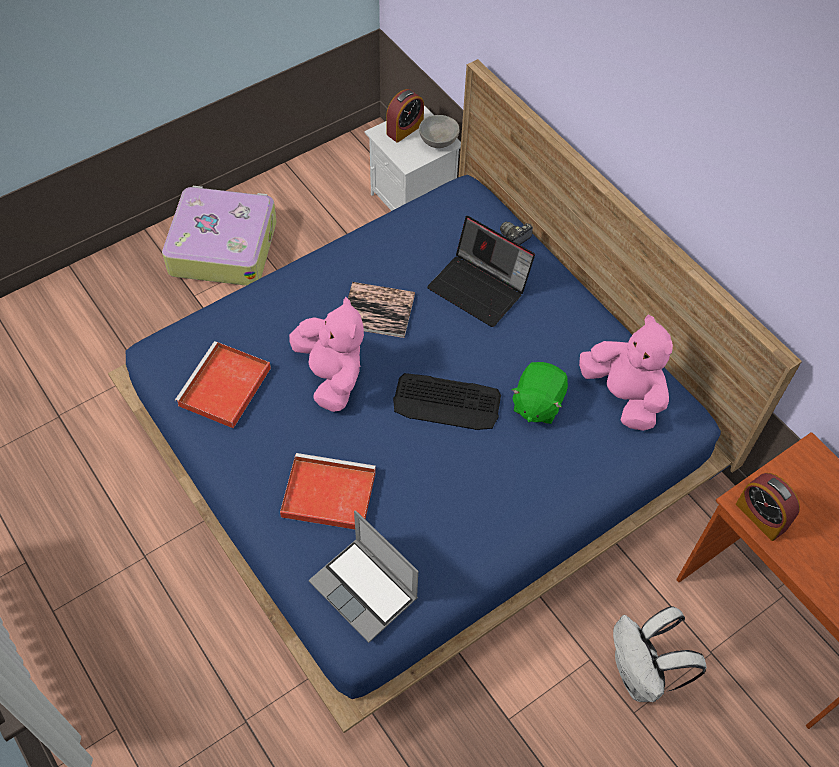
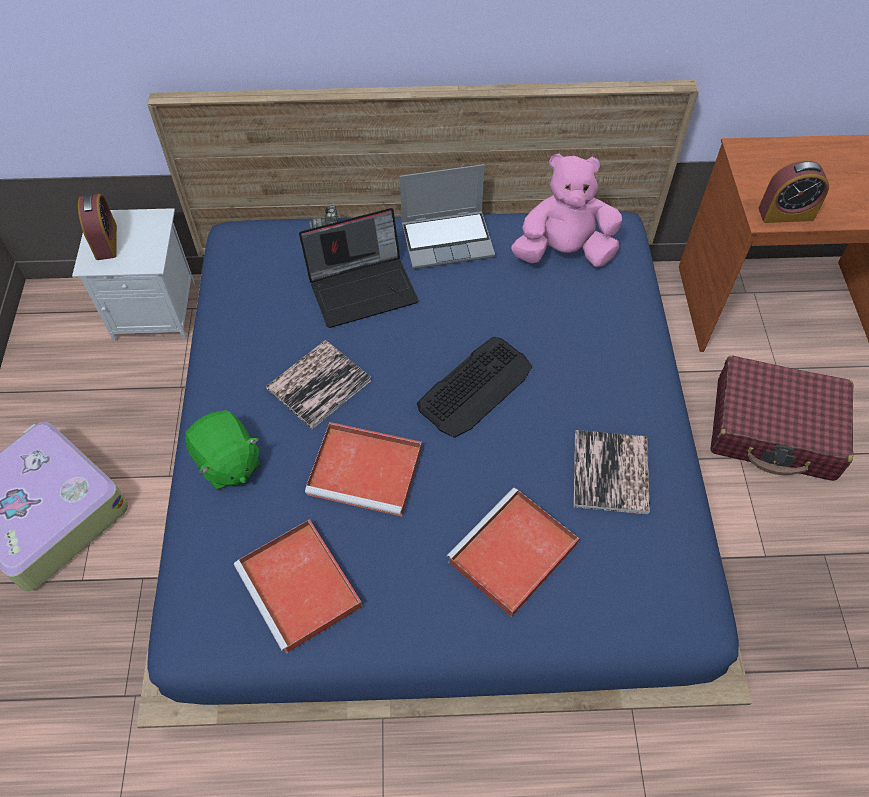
camera: 55 degrees left, 0 degrees up
(331, 376) = (367, 471): pink plush toy -> red tray
(365, 590) = (648, 580): laptop -> laptop (448, 240)
(438, 141) = (149, 225): grey bowl -> none
(438, 525) = (611, 472): none -> book
(537, 403) = (528, 317): green plush toy -> green plush toy (227, 462)
(641, 675) = (774, 429): white backpack -> red suitcase

